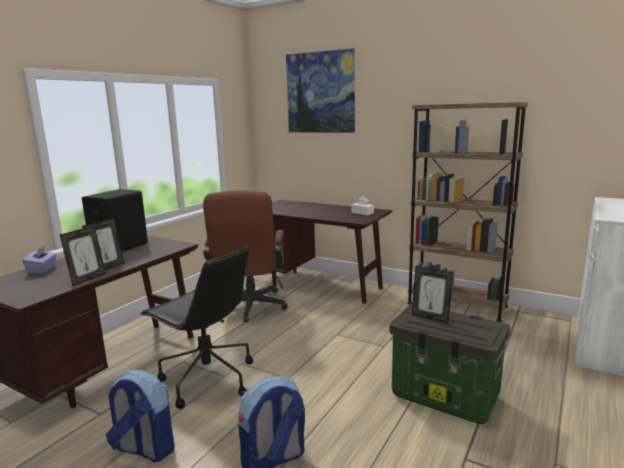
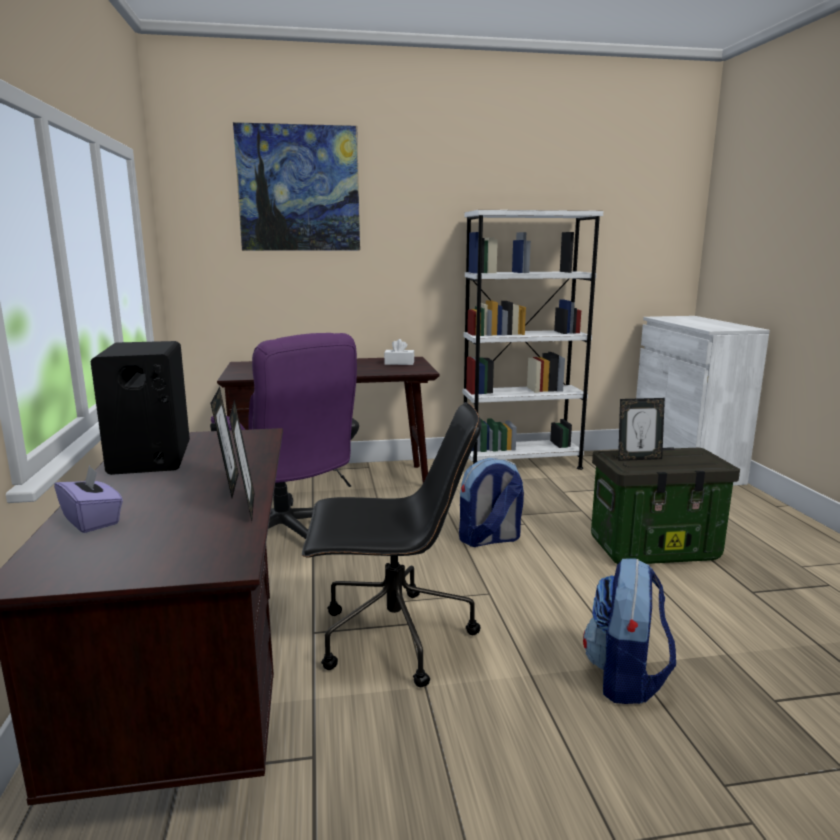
camera: 40 degrees left, 0 degrees up
(144, 449) = (469, 756): backpack -> backpack (489, 540)
(250, 308) = (289, 534): brown office chair -> purple office chair
(456, 305) = (521, 464): brown bookcase -> white bookcase

